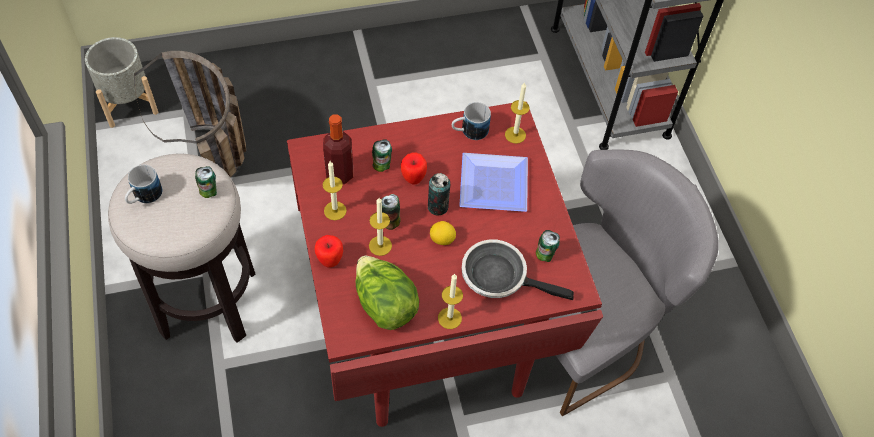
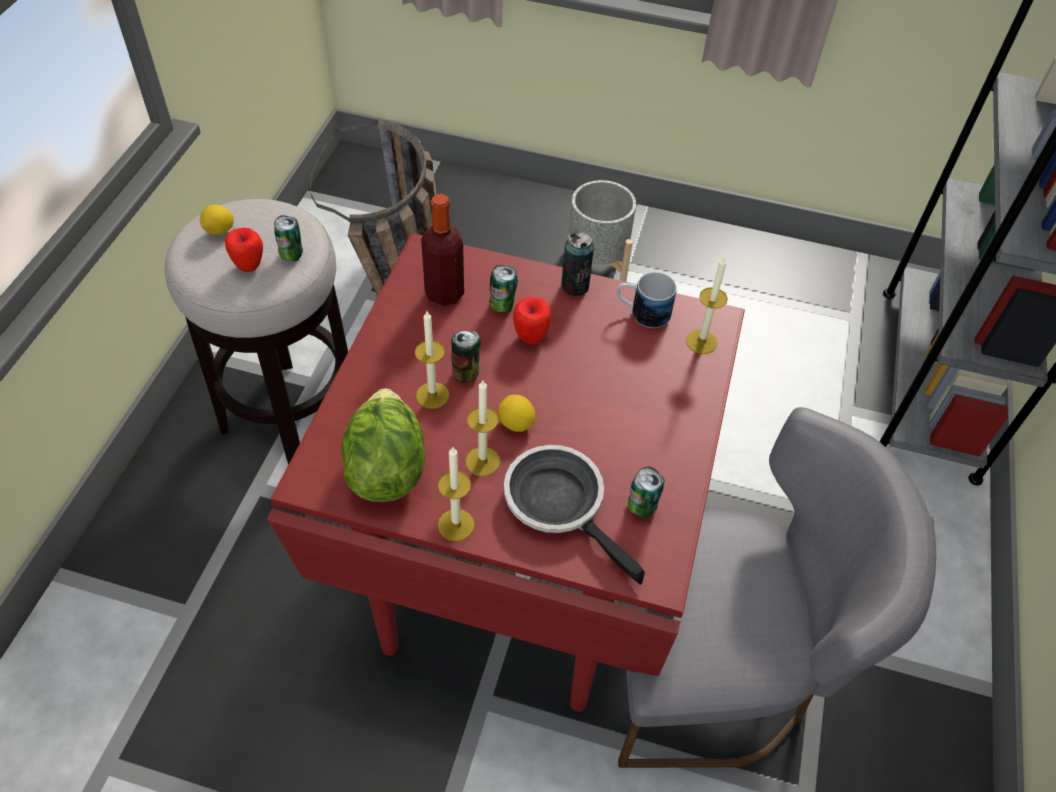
camera: 30 degrees right, 5 degrees down
(128, 103) = (351, 184): grey planter -> grey planter (595, 267)
(144, 197) = (220, 231): mug -> lemon
(330, 261) = (359, 384): apple -> apple (249, 266)
(335, 210) = (408, 331): candle -> candle (482, 461)
(438, 207) = (538, 383): can -> can (575, 286)
(496, 186) = (632, 392): plate -> none

